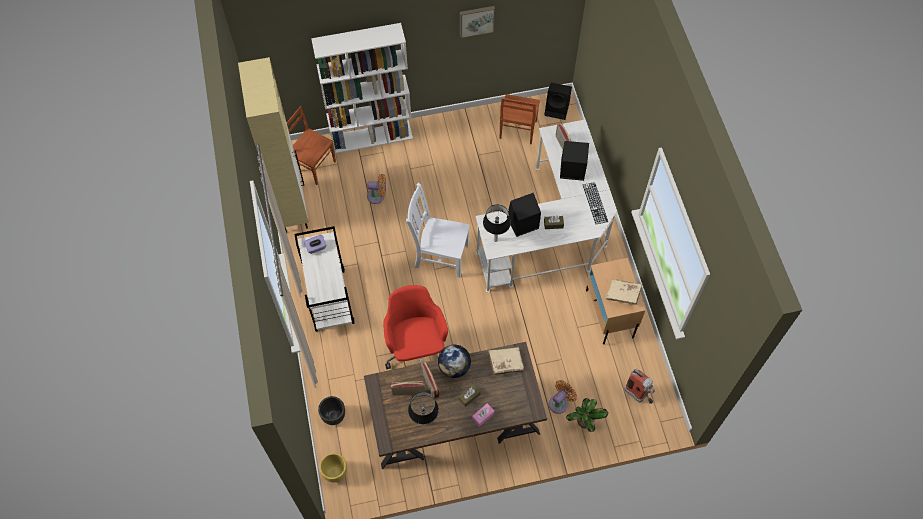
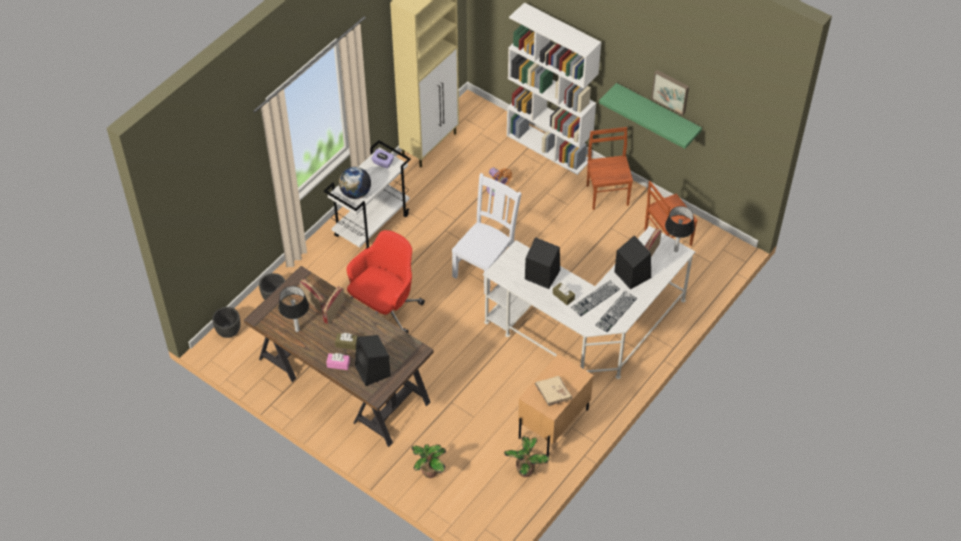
camera: 50 degrees right, 10 degrees down
(314, 165) = (481, 131): brown chair -> brown chair (608, 194)
(335, 472) = (228, 331): yellow planter -> black planter
(439, 255) = (485, 267): white chair -> white chair turned 60 degrees clockwise
(454, 367) = (363, 317): globe -> globe (356, 193)
(466, 46) = (657, 113): none -> green shelf
(495, 240) = (506, 267): table lamp -> table lamp (675, 250)
(505, 363) = (400, 348): beige book -> none
(557, 109) = (721, 252): black speaker -> black speaker (373, 371)
(559, 403) = (431, 442): orange fan -> none
(572, 206) = (595, 298): none -> keyboard
(633, 359) = (525, 470): none -> potted plant
(638, 396) = (493, 496): fire extinguisher -> none

